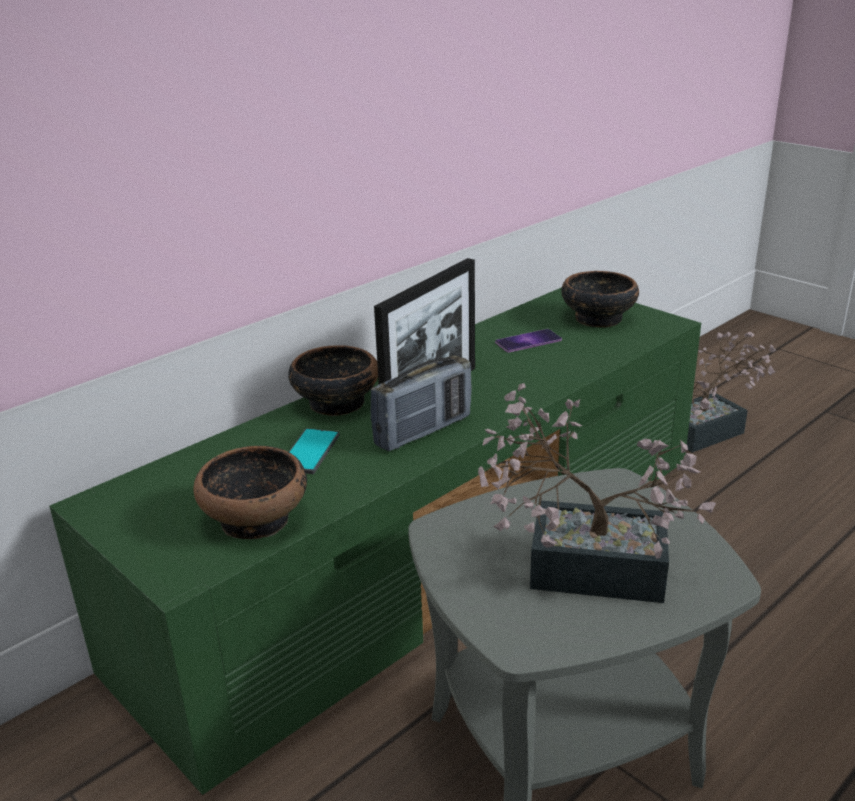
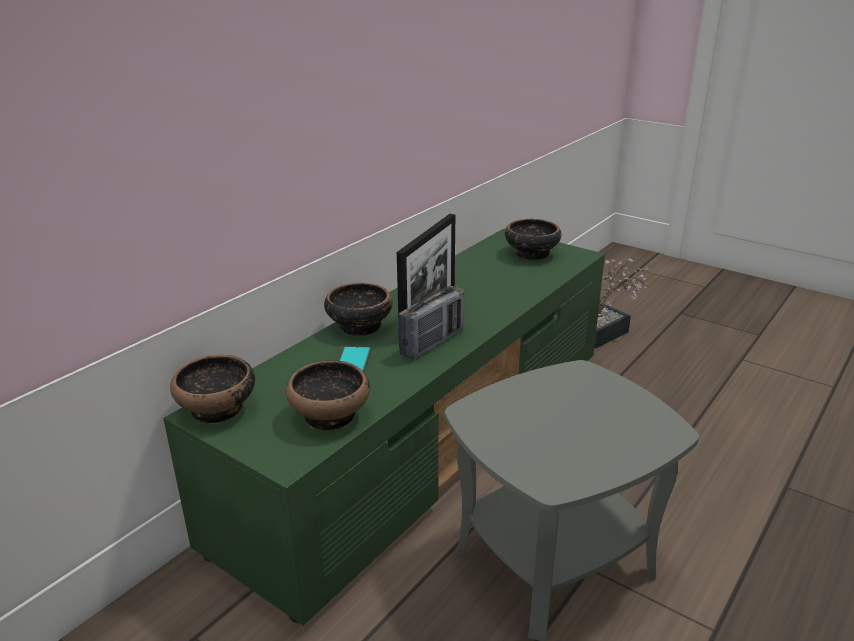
camera: 10 degrees left, 0 degrees up
(119, 500) = (218, 409): none -> bowl
(528, 341) = (486, 273): phone -> none
(579, 565) = (574, 429): potted plant -> none

